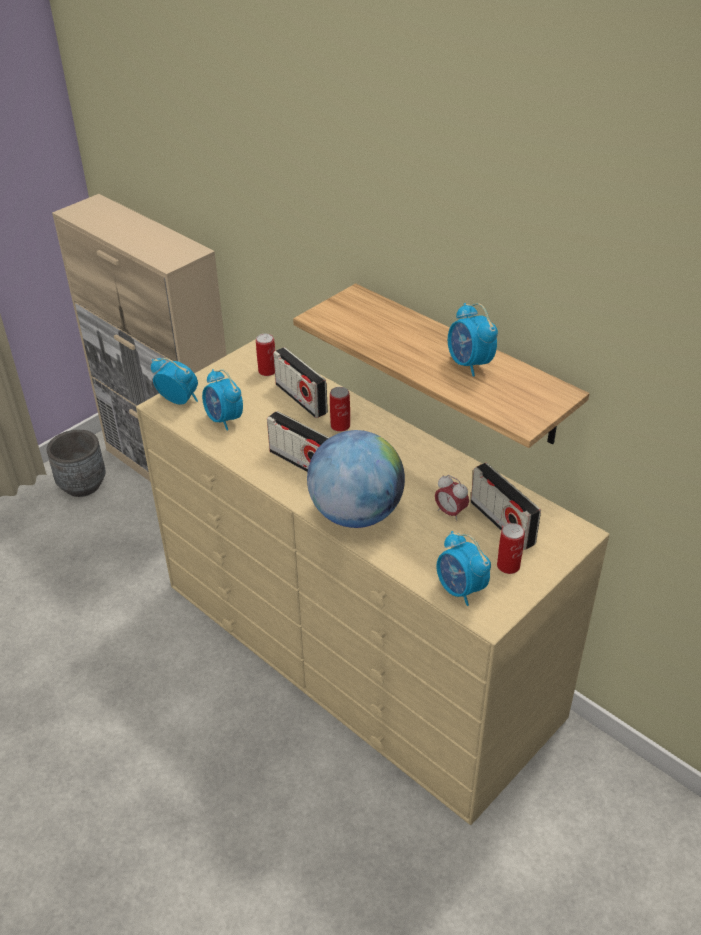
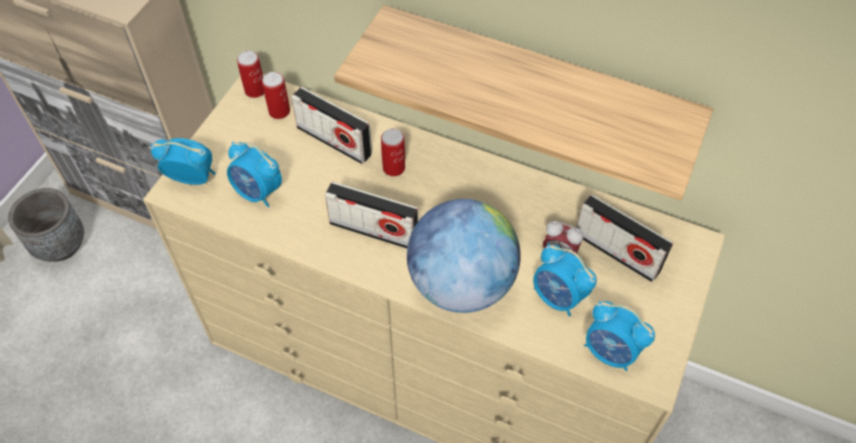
camera: 20 degrees left, 15 degrees up
(469, 364) = (569, 98): alarm clock -> alarm clock (558, 297)
(508, 566) = (645, 306): can -> can (255, 90)

